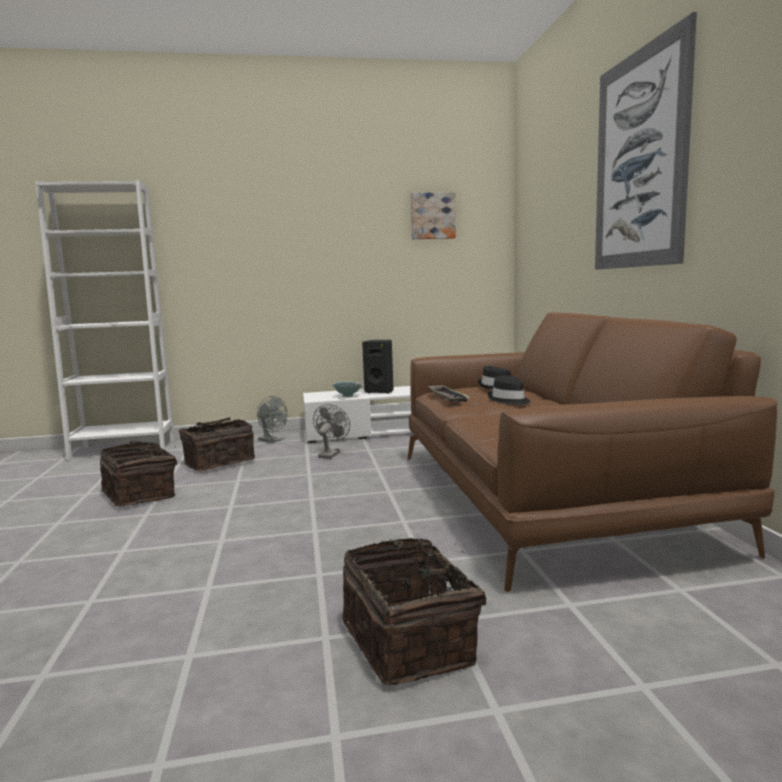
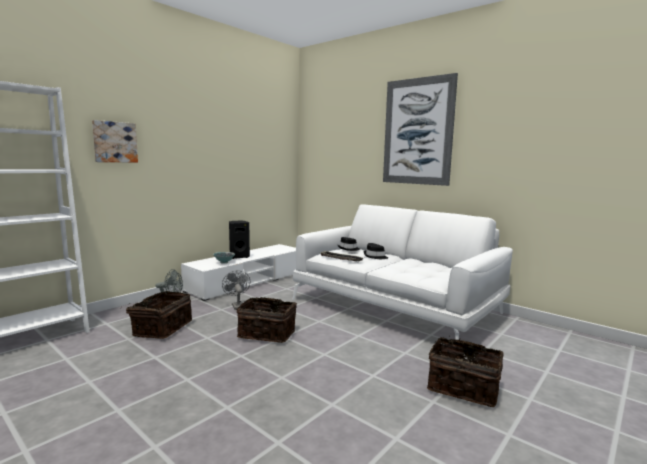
camera: 40 degrees left, 0 degrees up
(141, 494) = (146, 367): basket -> basket (267, 333)
(432, 216) = (259, 137): picture -> picture (114, 142)
(544, 498) = (395, 307): brown sofa -> white sofa

